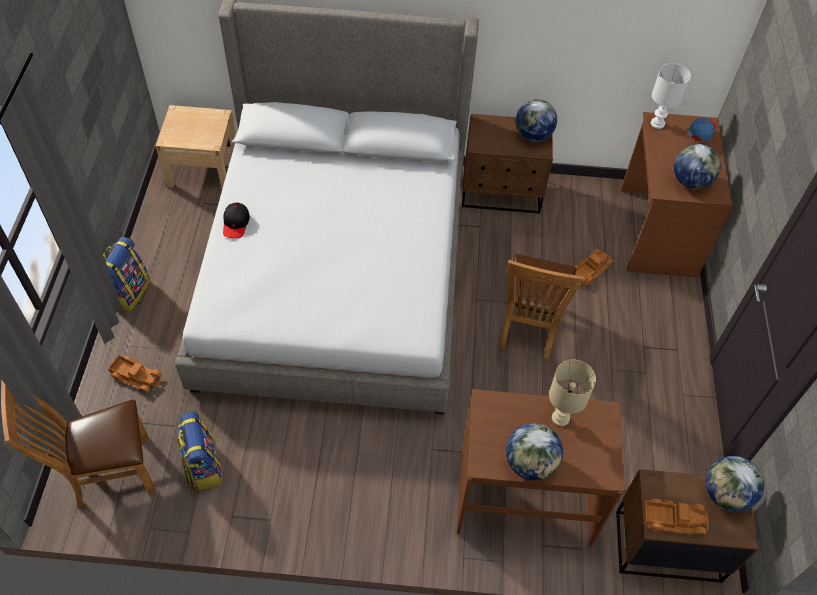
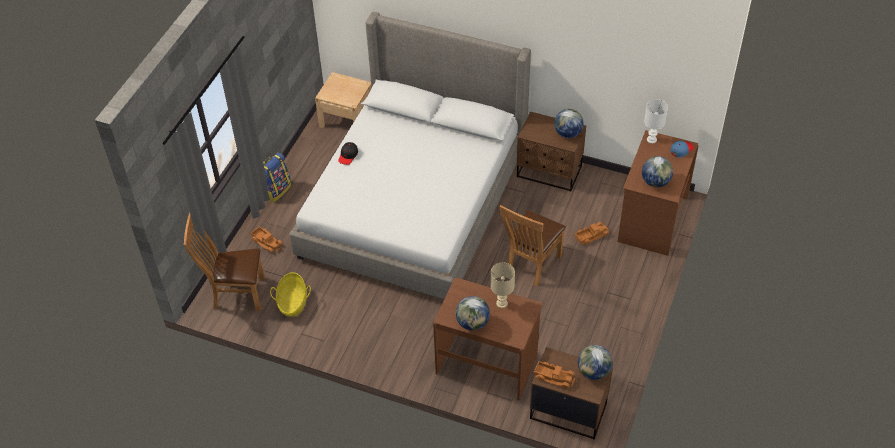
camera: 20 degrees right, 5 degrees down
(203, 466) = (292, 302): backpack -> basket

